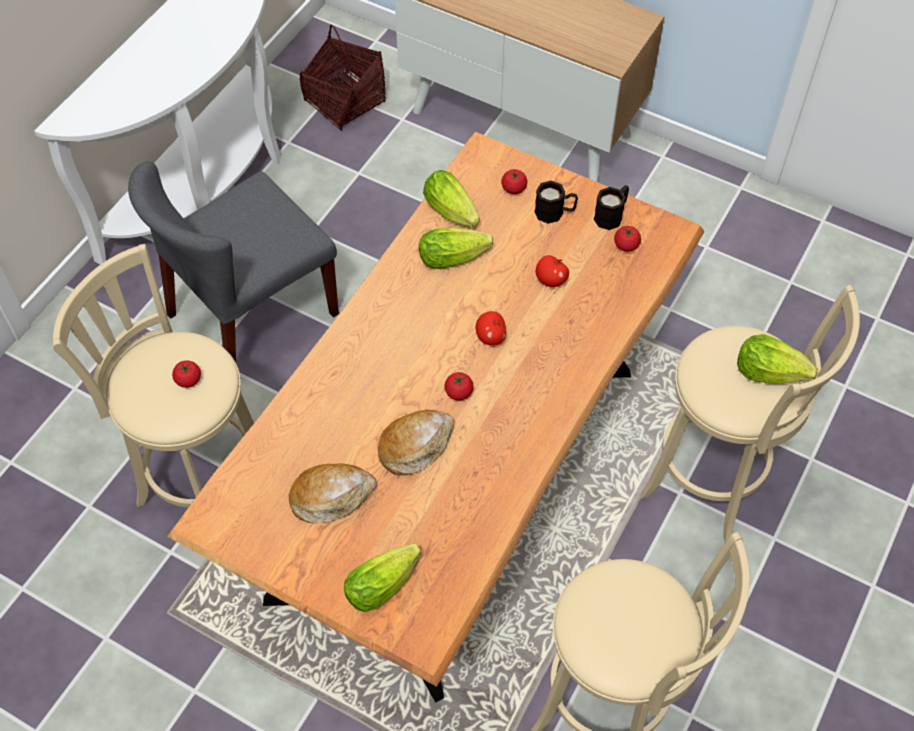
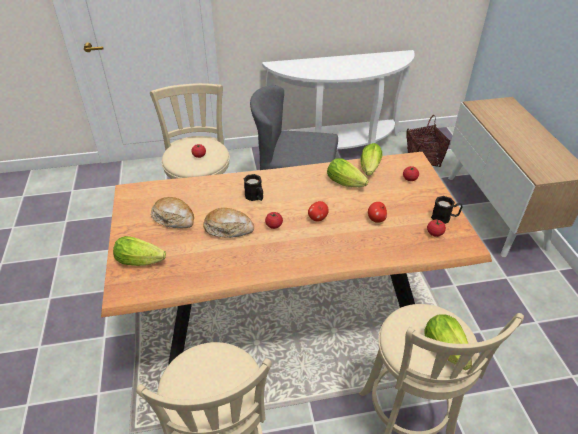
camera: 50 degrees right, 15 degrees down
(555, 212) = (416, 198): black mug -> black mug (255, 197)

